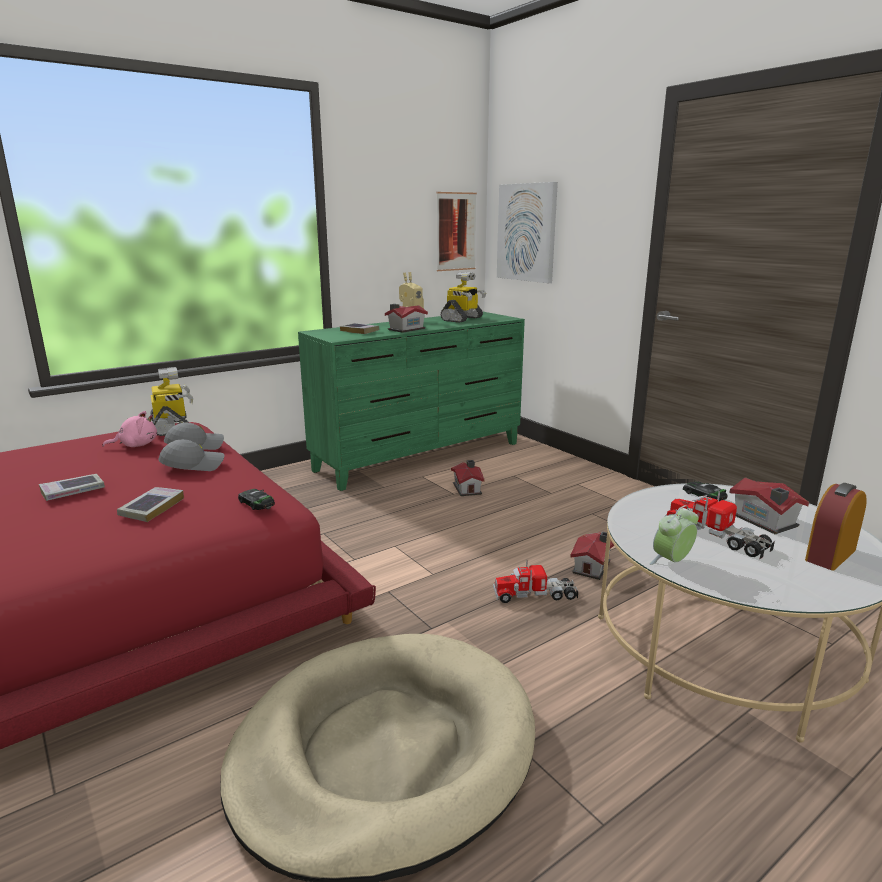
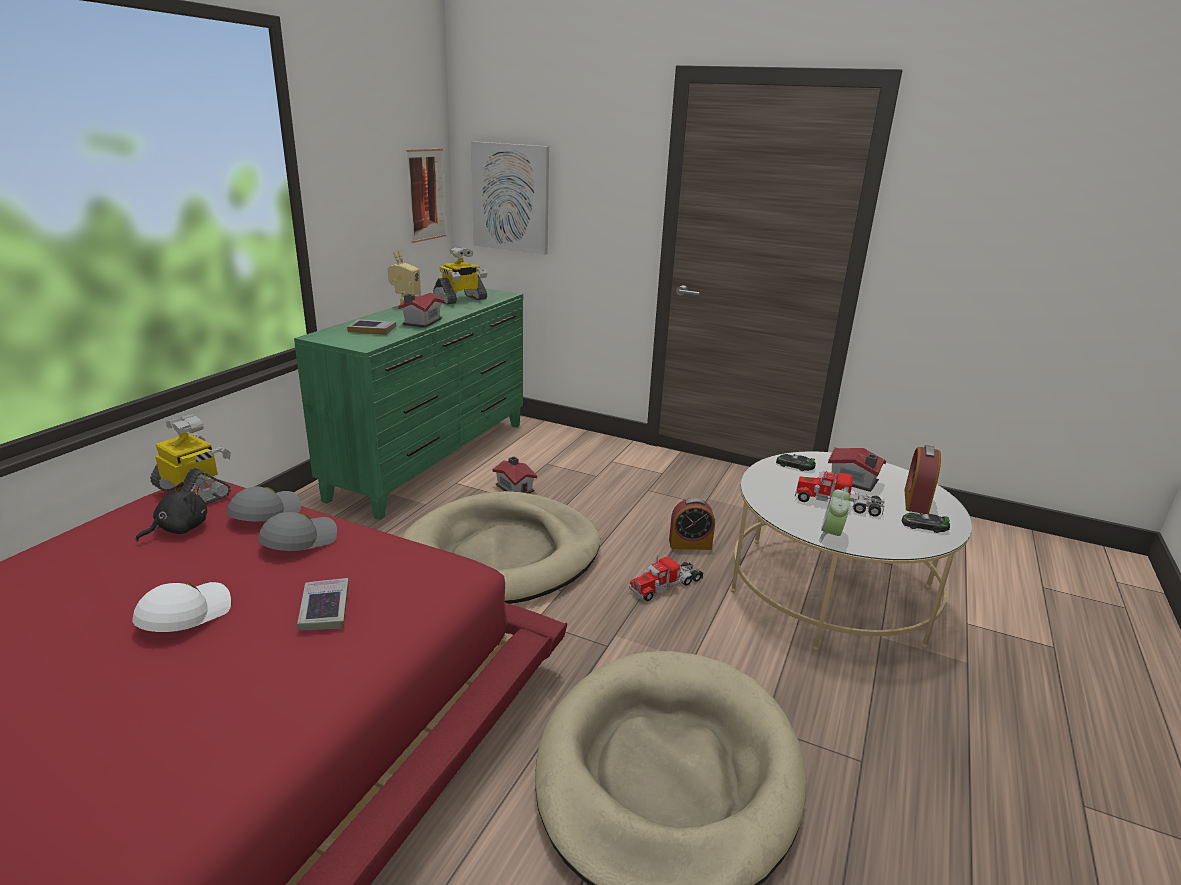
camera: 30 degrees left, 5 degrees up
(73, 491) = (184, 615): book -> white cap
(136, 445) = (179, 529): pink plush toy -> black plush toy
(256, 503) = (437, 571): toy car -> toy car (924, 526)
(410, 535) = (503, 554): none -> beige dog bed
(462, 319) = (460, 300): toy robot -> toy robot turned 45 degrees clockwise
(593, 567) = (690, 544): toy house -> alarm clock

